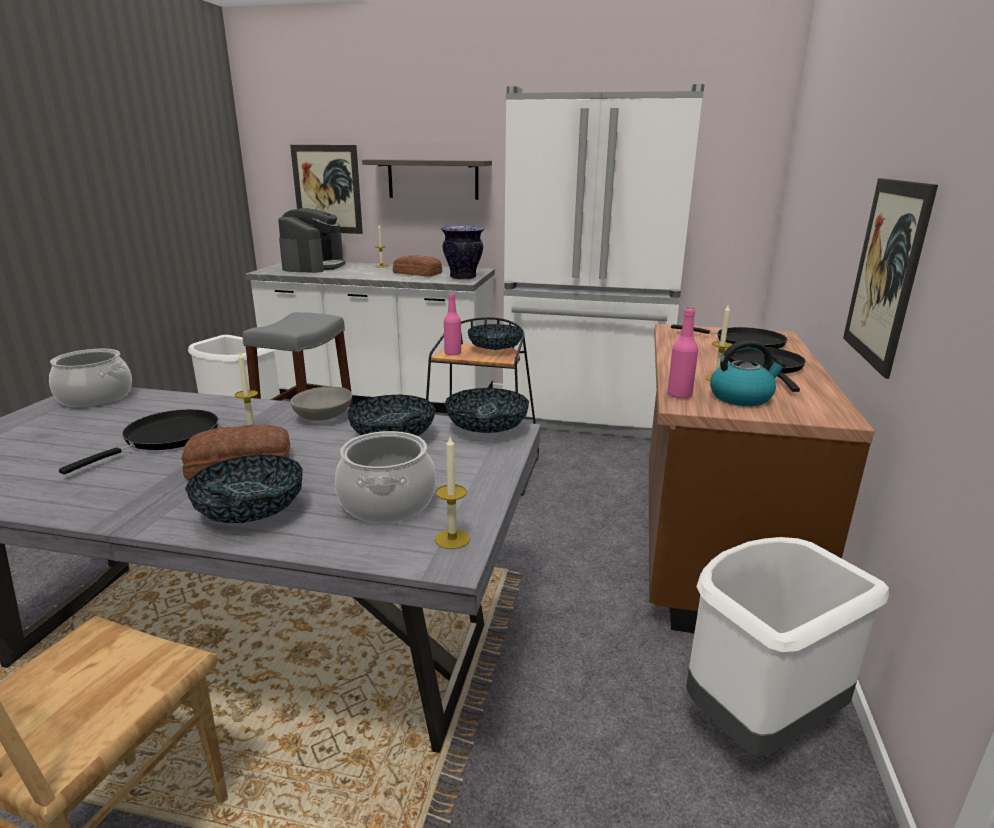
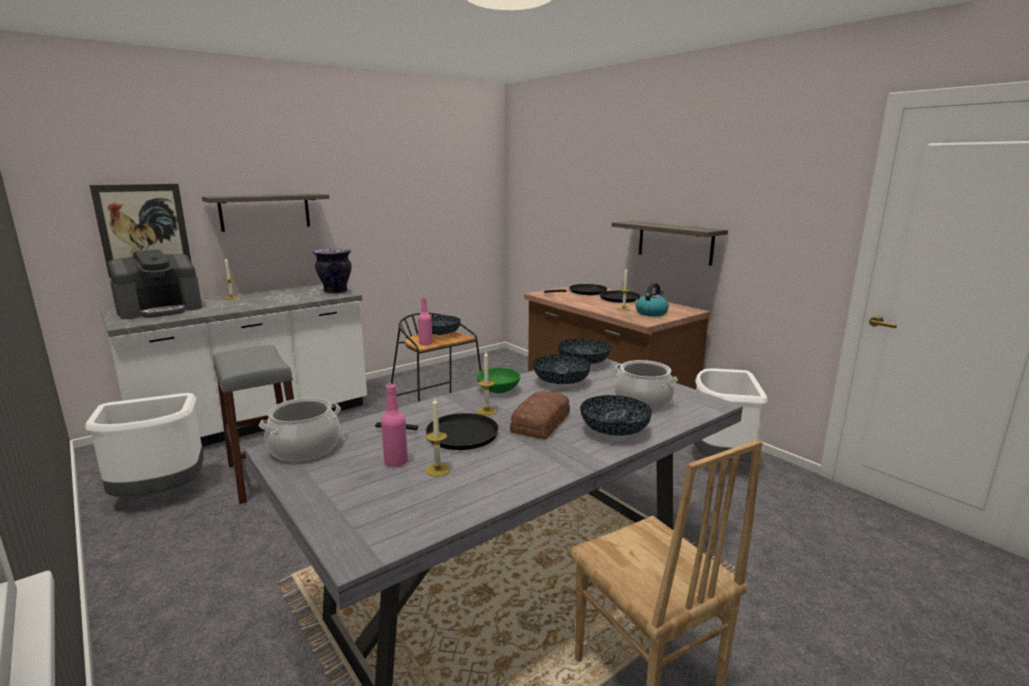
camera: 50 degrees left, 5 degrees down
(166, 438) = (456, 436): black frying pan -> black frying pan turned 120 degrees clockwise
(314, 266) = (160, 310): coffee machine -> coffee machine turned 90 degrees clockwise
(324, 417) = (499, 390): grey bowl -> green bowl
(417, 273) = (287, 296): bread -> none
(452, 539) = (696, 399): candle -> candle (437, 470)
(585, 417) = (433, 380): white fridge -> none
(679, 395) = (633, 319): pink bottle -> pink bottle (396, 462)
(885, 273) = (675, 242): picture -> shelf

